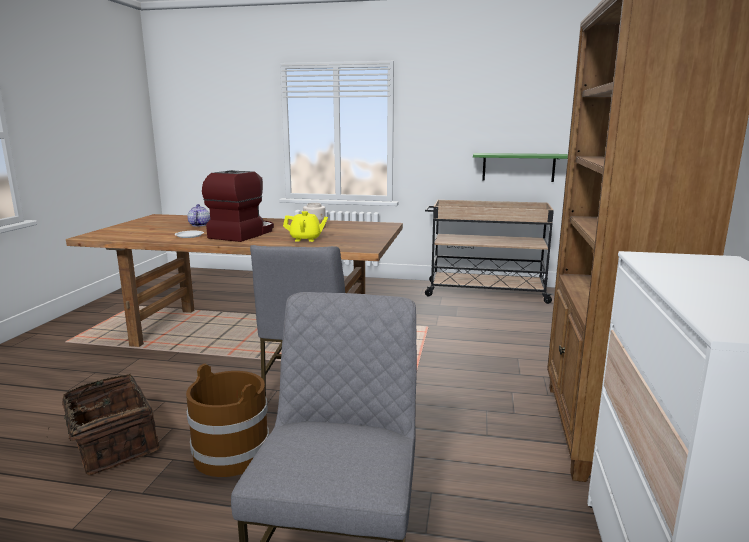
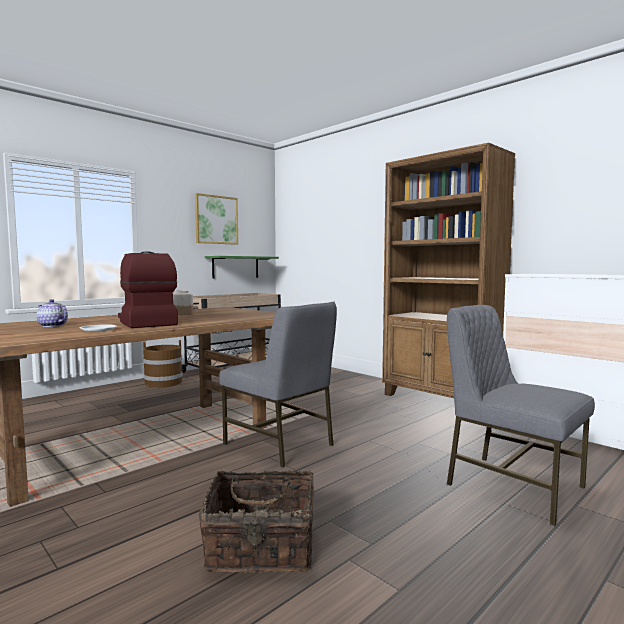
camera: 55 degrees left, 10 degrees down
(231, 453) = (349, 494): brown bucket -> brown bucket (163, 382)
(306, 239) = (219, 318): yellow teapot -> none
(494, 106) = (216, 220): none -> picture

